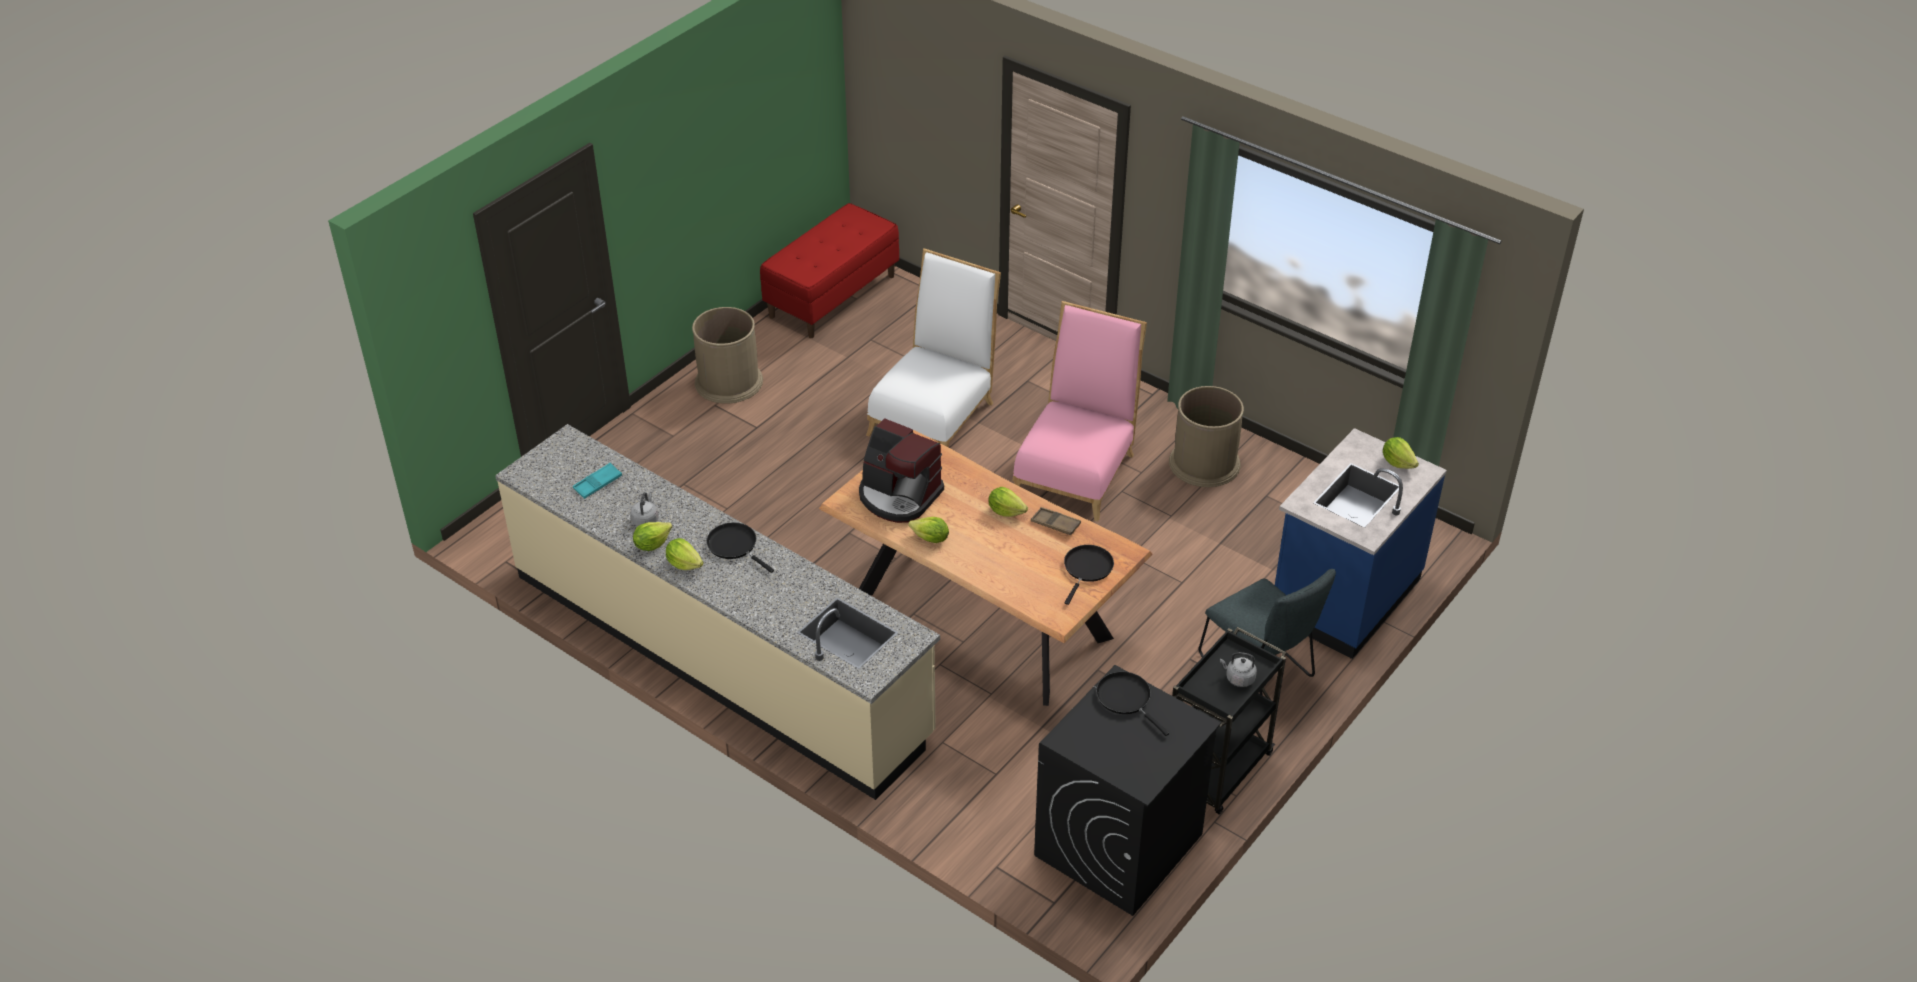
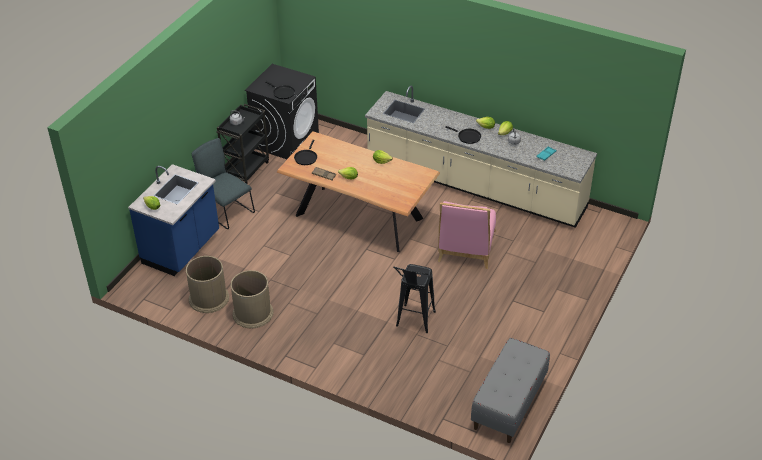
camera: 170 degrees right, 0 degrees up
(728, 382) = (543, 328): brown trash can -> brown trash can (209, 298)
(832, 296) = (509, 404): red bench -> grey bench
(899, 496) = (402, 178): coffee machine -> none
(935, 413) = (414, 323): white chair -> black stool
(1076, 469) = (325, 299): pink chair -> pink chair (466, 249)

